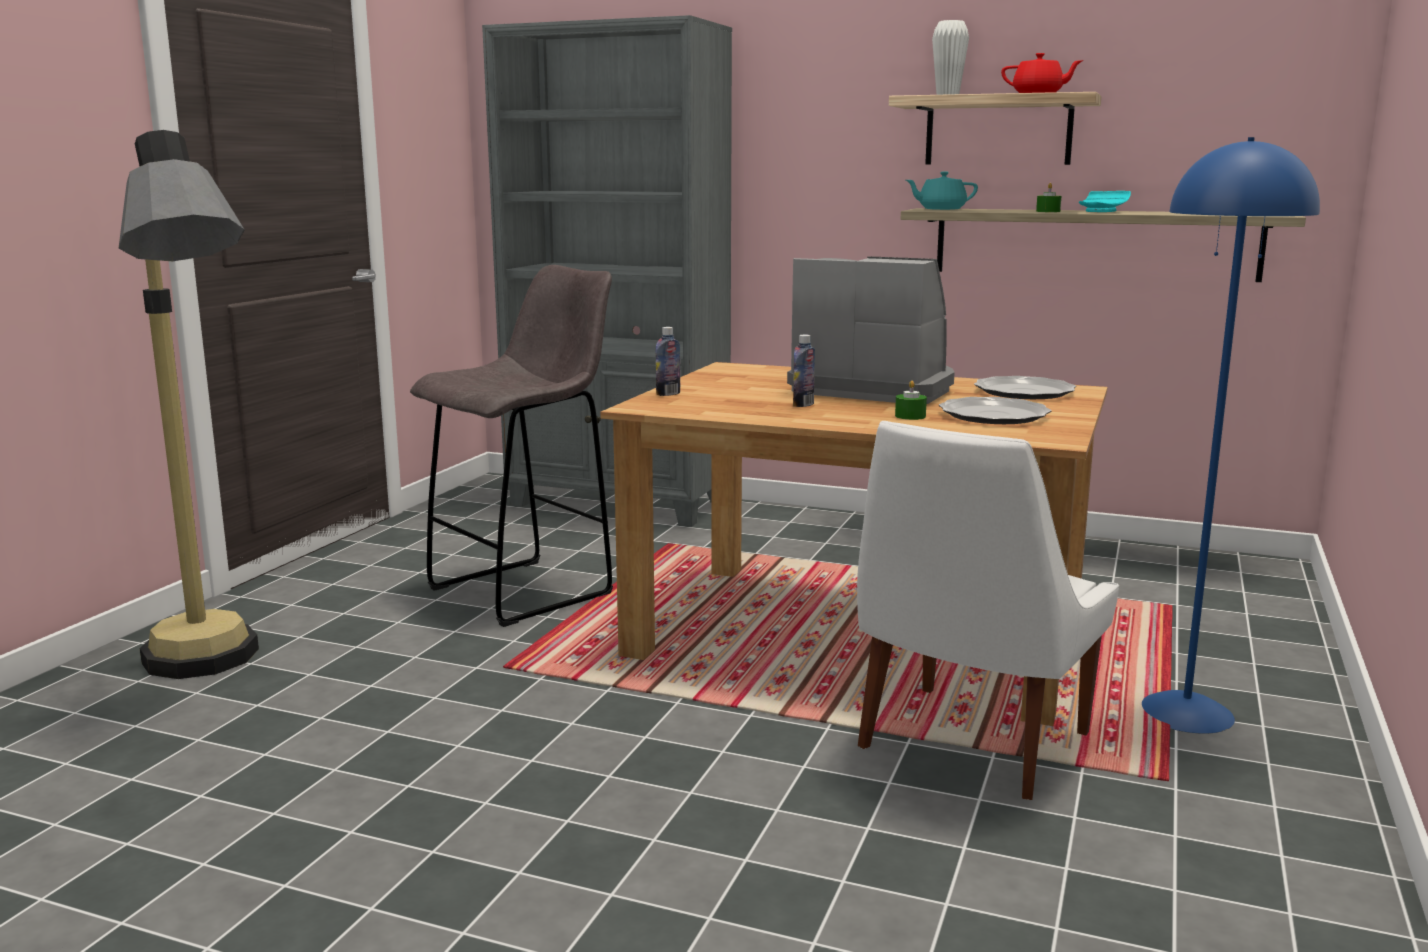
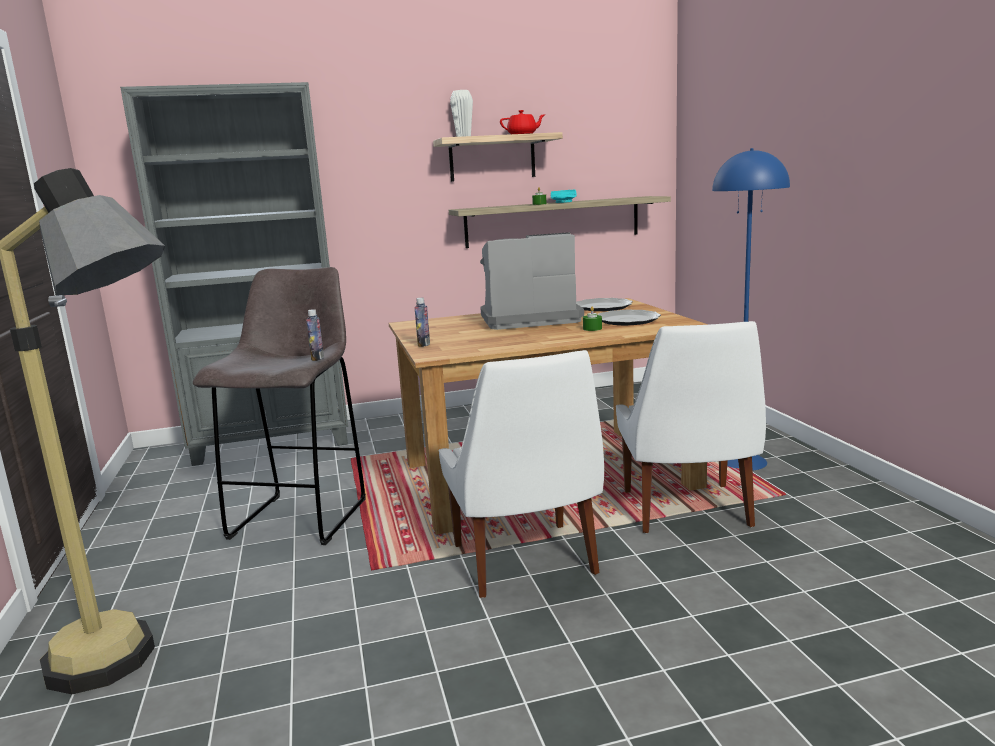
camera: 35 degrees left, 0 degrees up
(662, 722) = (526, 562): none -> white chair
(803, 405) = (520, 334): bottle -> bottle (317, 358)
(941, 209) = (473, 208): turquoise teapot -> none

